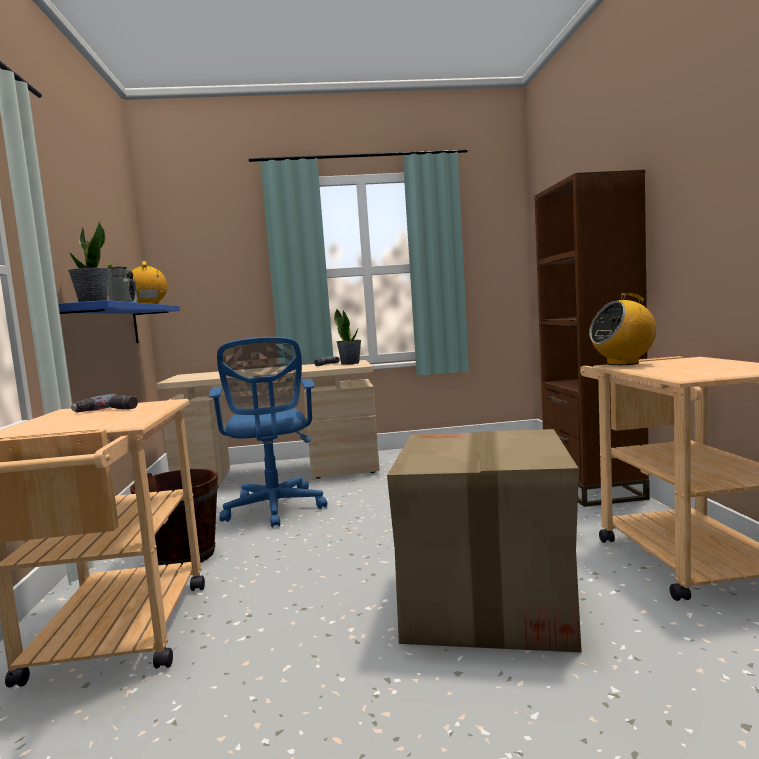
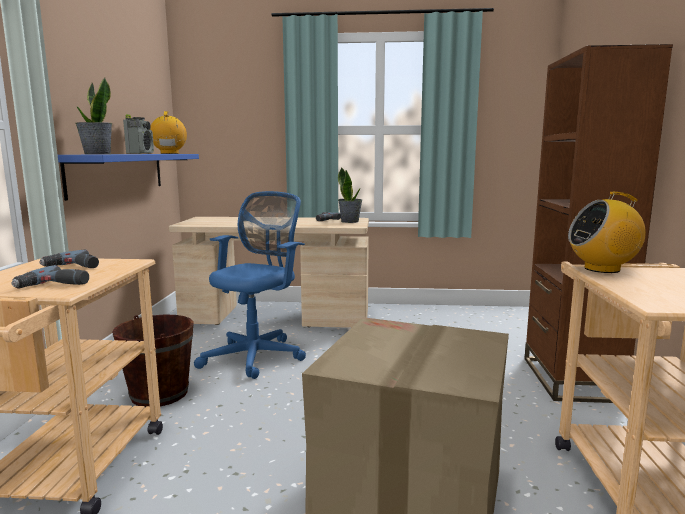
camera: 10 degrees right, 5 degrees up
(109, 422) = (53, 285): none -> power drill
(274, 509) = (256, 356): blue office chair -> blue office chair turned 150 degrees counterclockwise

